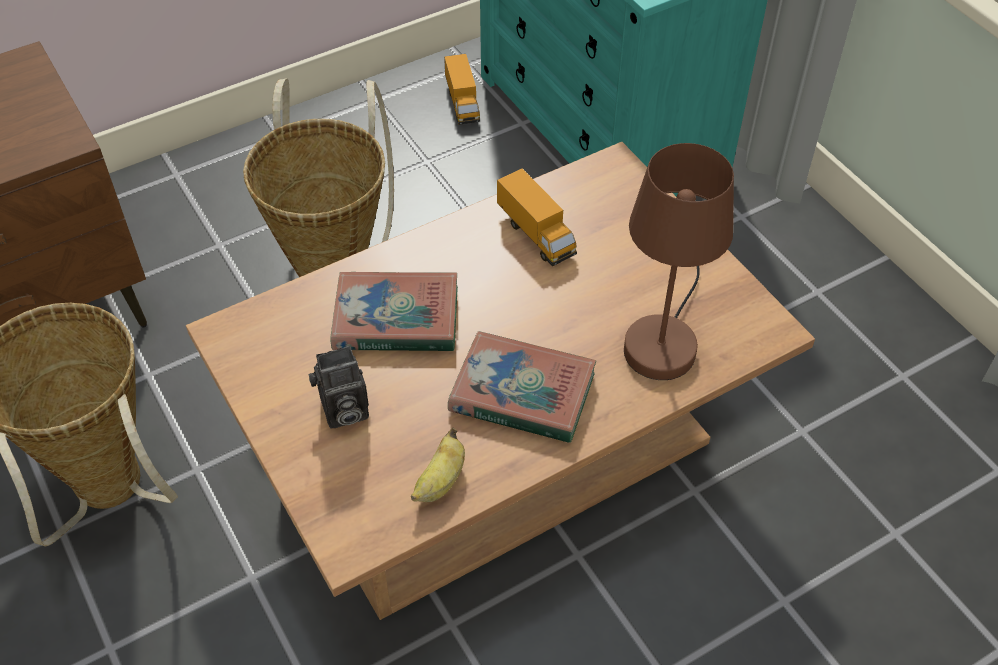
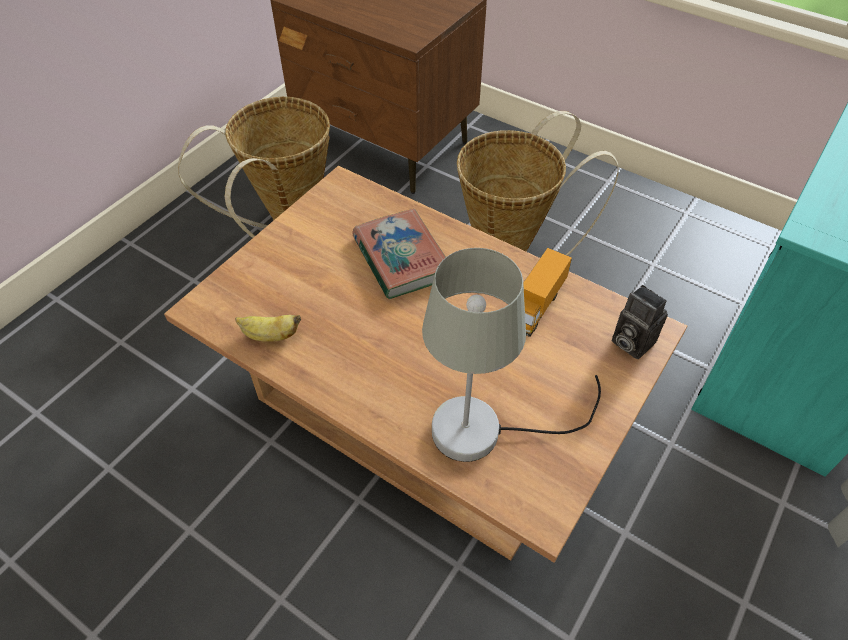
camera: 65 degrees right, 0 degrees up
(343, 412) = (305, 263): camera -> camera (629, 342)
(462, 103) = (729, 260): toy truck -> none
(522, 393) = (372, 354): book -> none
(664, 333) = (486, 428): brown table lamp -> grey table lamp

